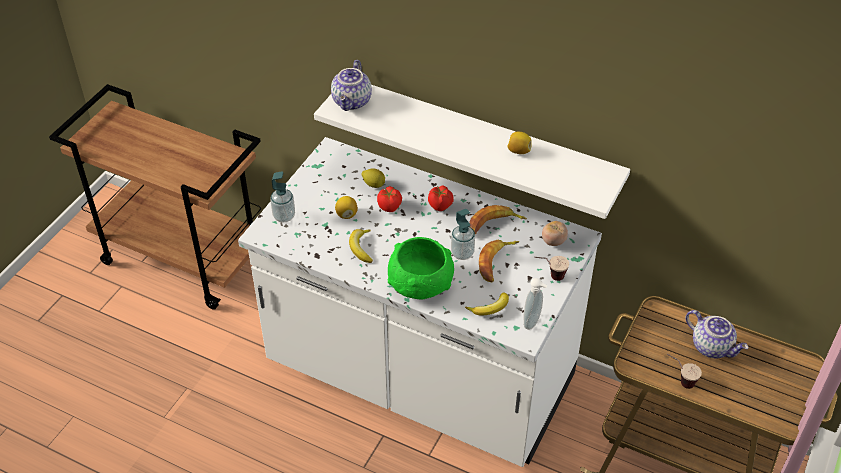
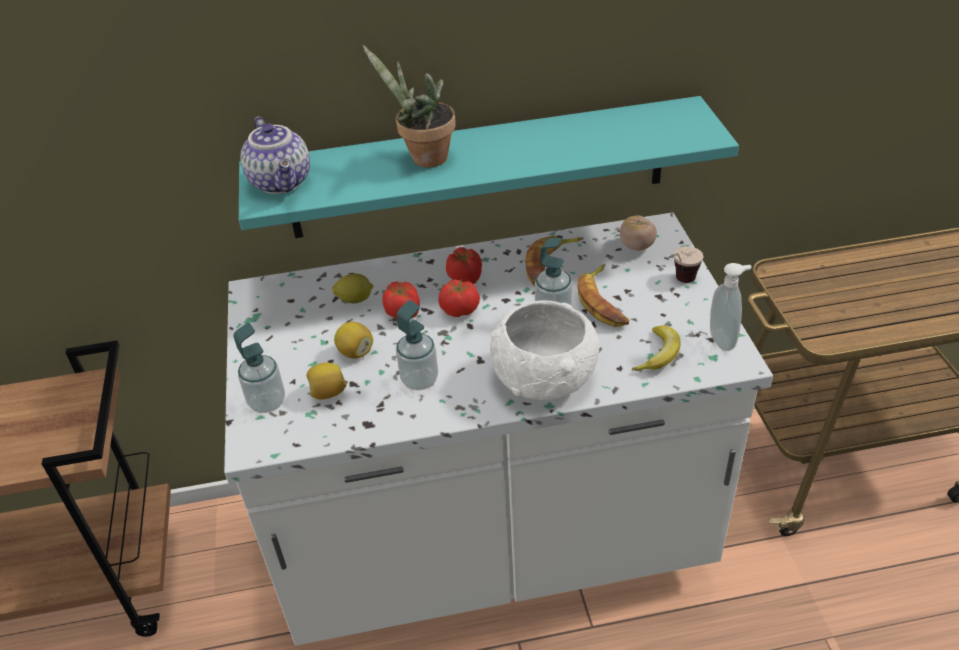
camera: 35 degrees left, 5 degrees down
(361, 248) = (419, 380): banana -> soap dispenser
(418, 222) = (460, 310): none -> tomato
(420, 283) = (544, 376): green bowl -> white bowl
(433, 126) = (423, 158): none -> potted plant
(480, 144) = (478, 169): white shelf -> turquoise shelf
(518, 151) = (560, 135): lemon -> lemon (328, 393)
(679, 380) = (884, 326): cup -> none
(712, 346) = (868, 275): teapot -> none

